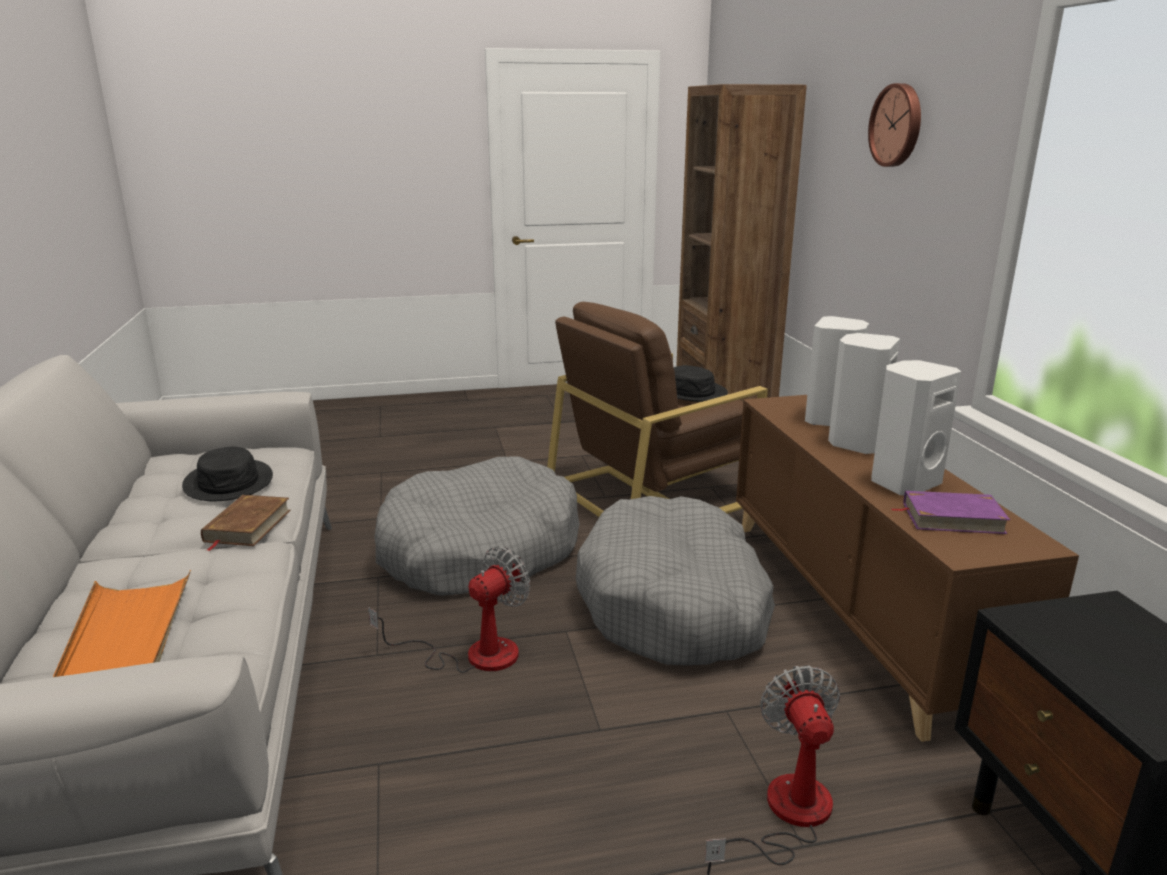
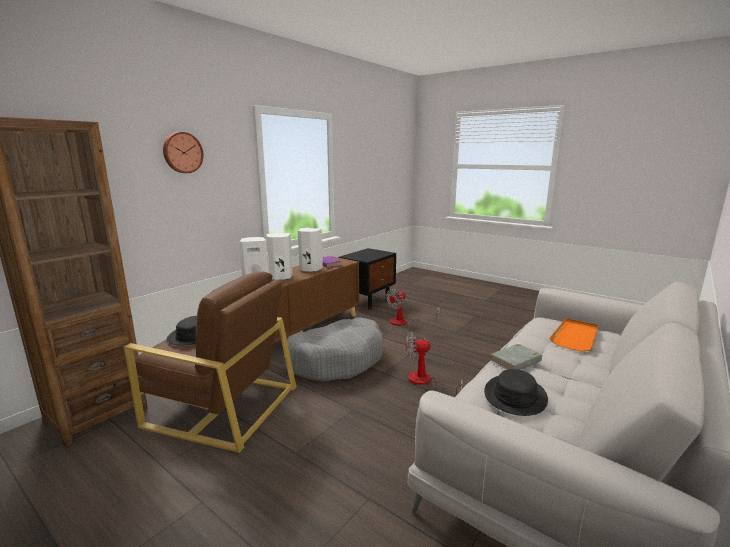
camera: 130 degrees left, 5 degrees down
(247, 526) = (516, 361): brown book -> grey book
(479, 550) = (356, 426): grey dog bed -> none

